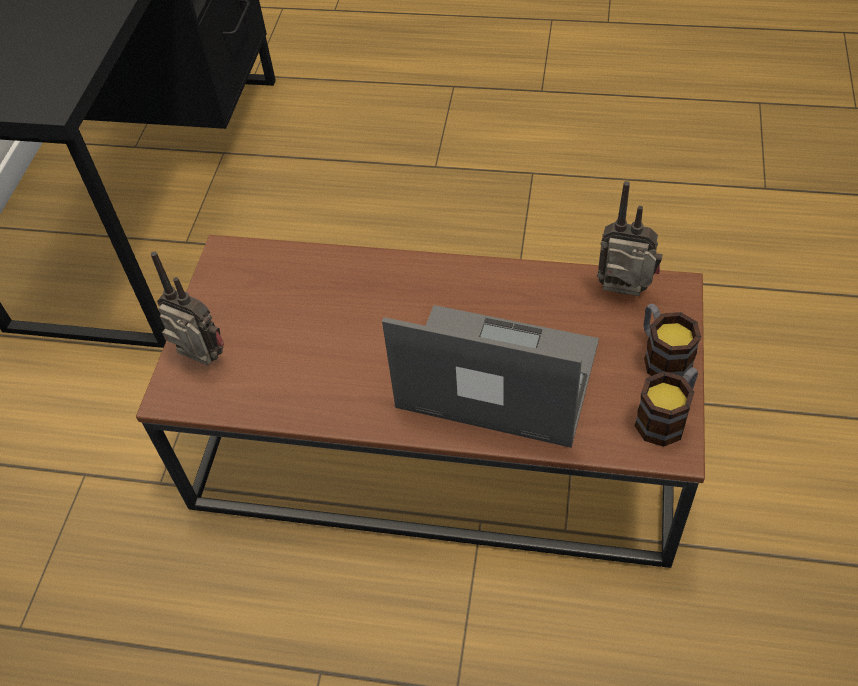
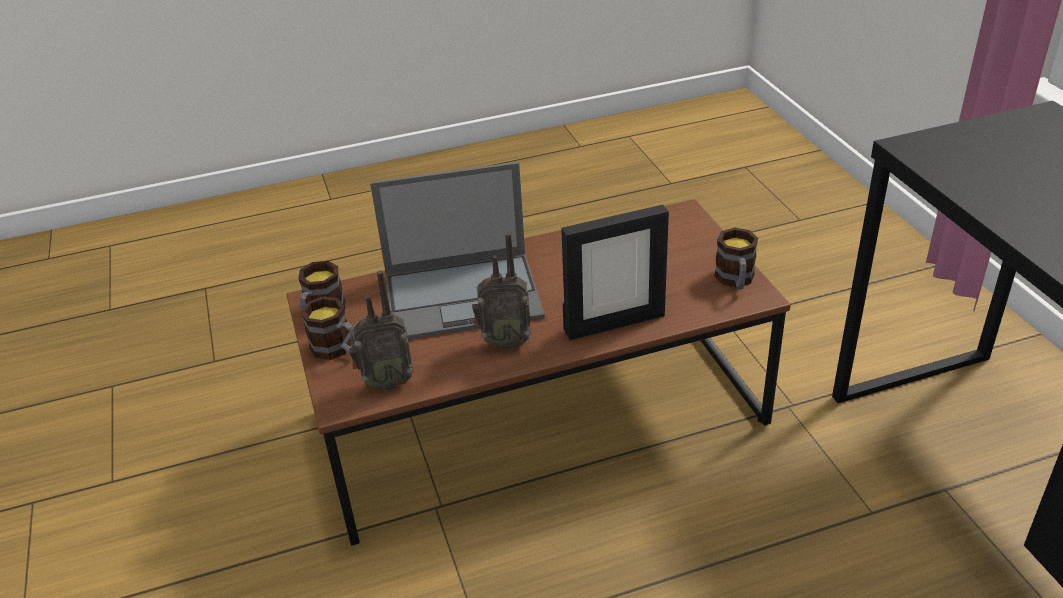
camera: 150 degrees right, 15 degrees down
(201, 361) = (687, 233): radio -> radio (504, 342)
(225, 277) = (735, 281): none -> mug
(374, 276) = (614, 322): none -> picture frame

